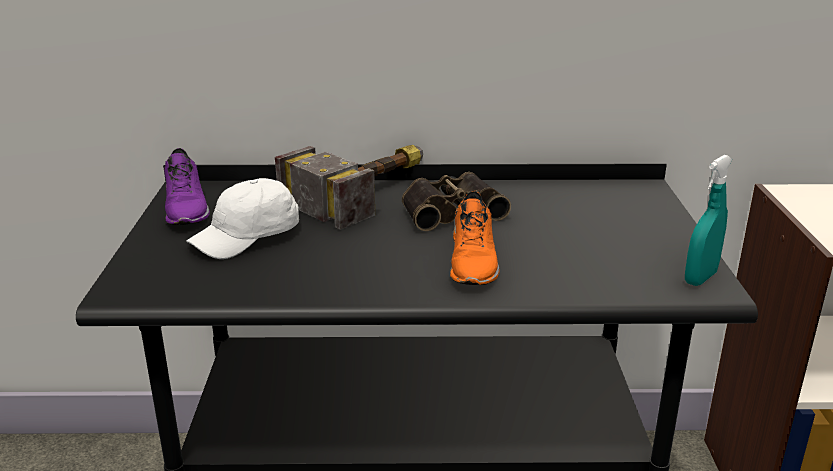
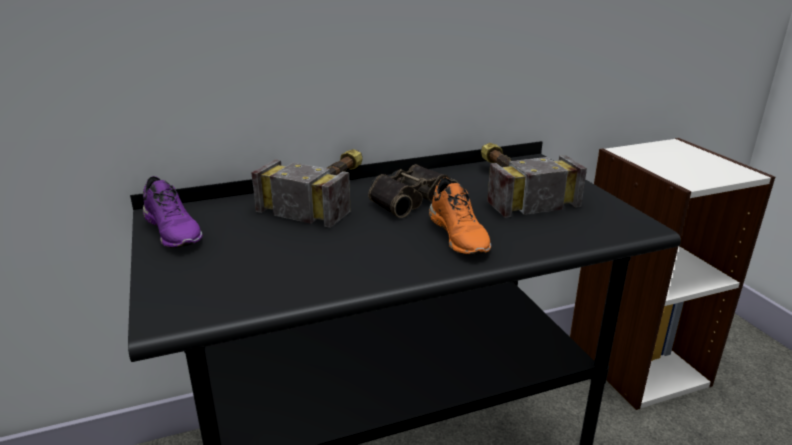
camera: 20 degrees left, 0 degrees up
(248, 237) = (253, 247): white cap -> none
(586, 214) = (510, 186): none -> hammer
(700, 278) = (627, 220): turquoise spray bottle -> none

